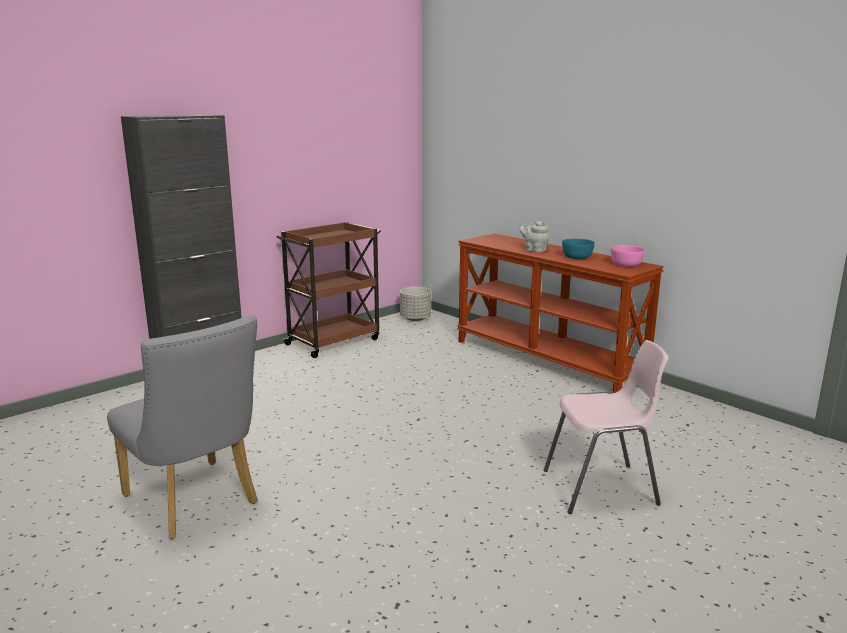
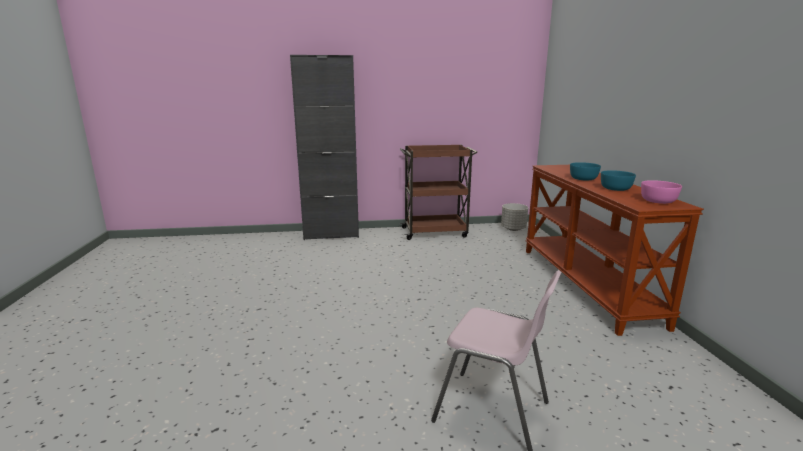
camera: 35 degrees right, 0 degrees up
(196, 503) = (222, 307): grey chair -> none
(534, 250) = (584, 179): grey teapot -> turquoise bowl

